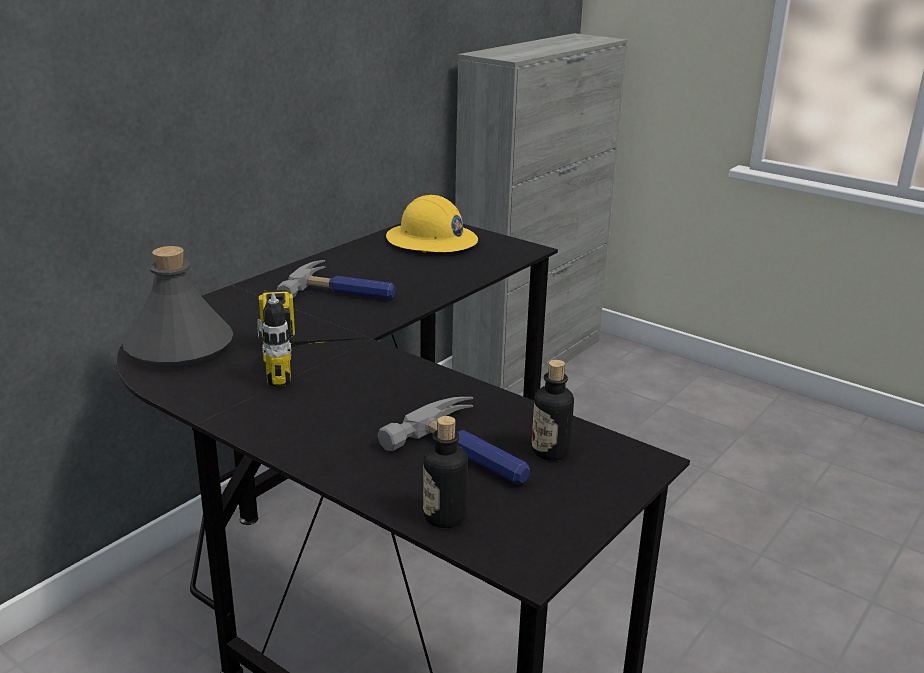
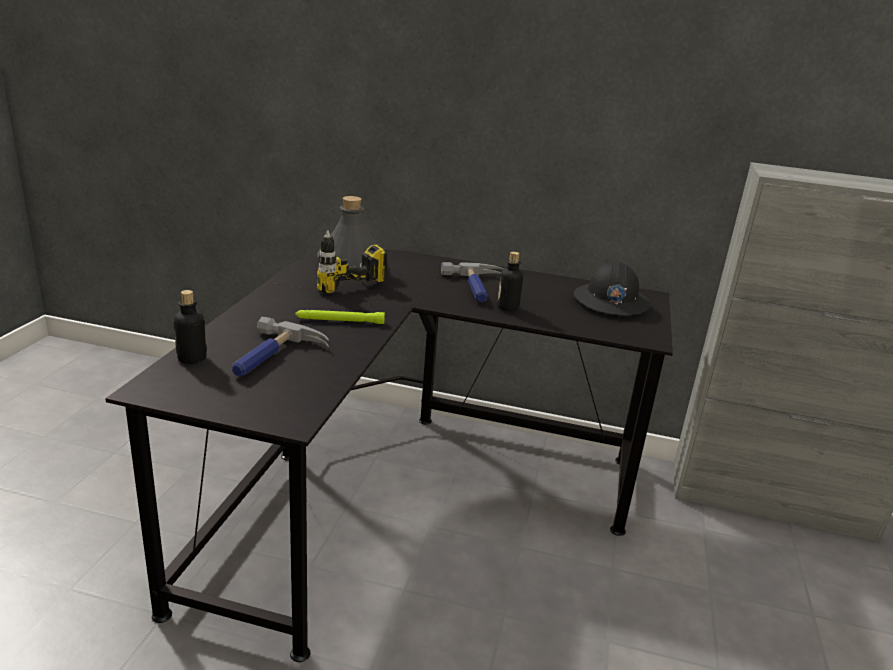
camera: 65 degrees right, 0 degrees up
(386, 390) = (340, 321): none -> green flashlight
(431, 241) = (610, 301): yellow hard hat -> black hard hat
(550, 451) = (288, 383): bottle -> bottle (508, 307)

